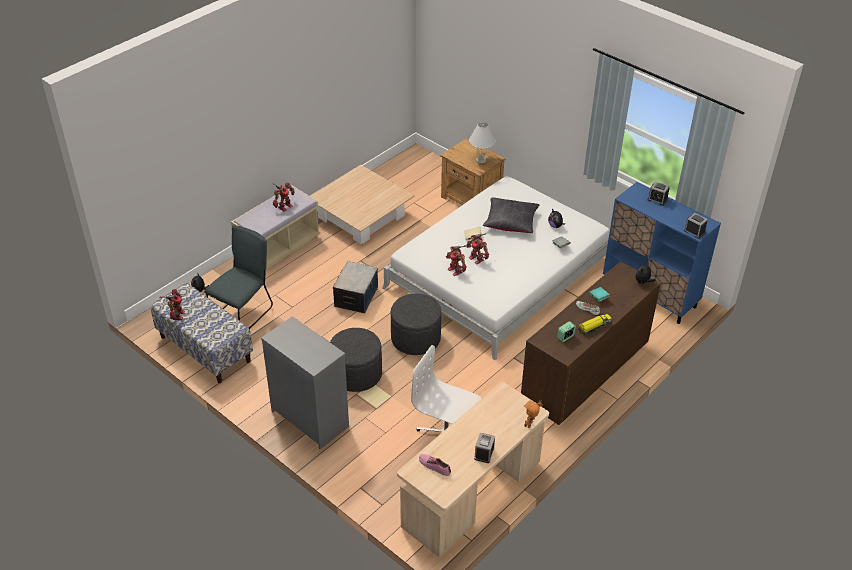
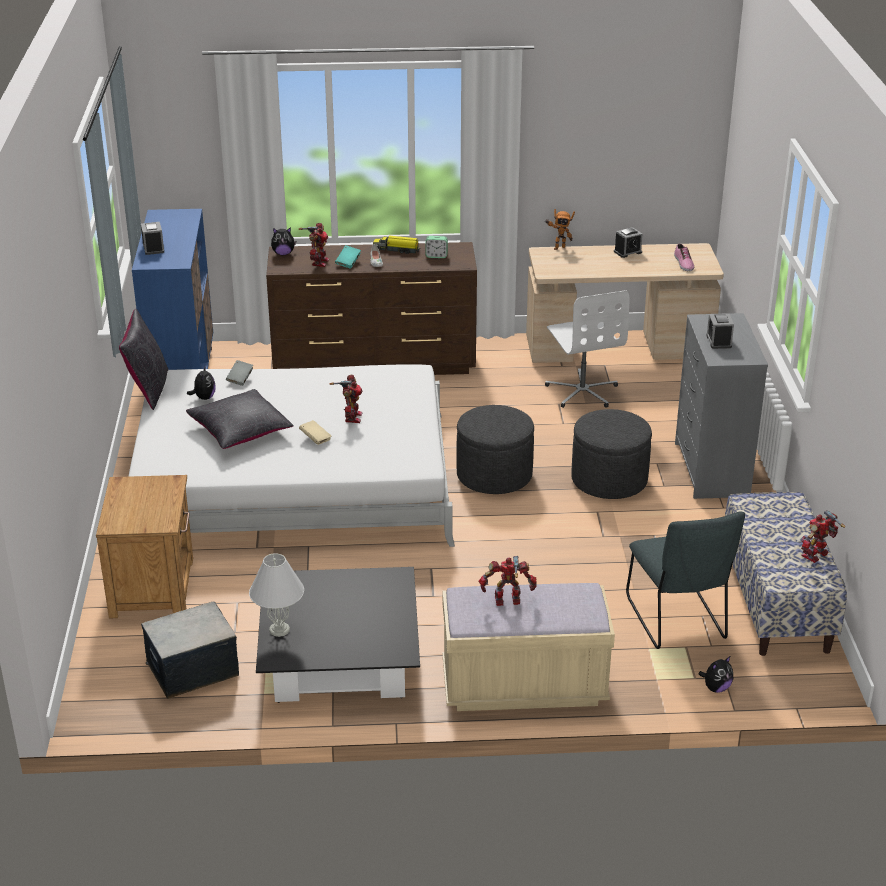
camera: 135 degrees left, 10 degrees down
(243, 312) = (677, 621): grey chair -> grey chair turned 90 degrees counterclockwise
(356, 297) = (502, 554): storage box -> storage box (192, 669)
(361, 216) = (339, 658): beige coffee table -> black coffee table
(456, 270) = (395, 420): toy robot -> toy robot (318, 262)
(480, 160) = (143, 492): white table lamp -> white table lamp (279, 630)
(587, 216) = (148, 389): none -> black pillow
(694, 231) = (187, 215): alarm clock -> alarm clock (718, 341)

